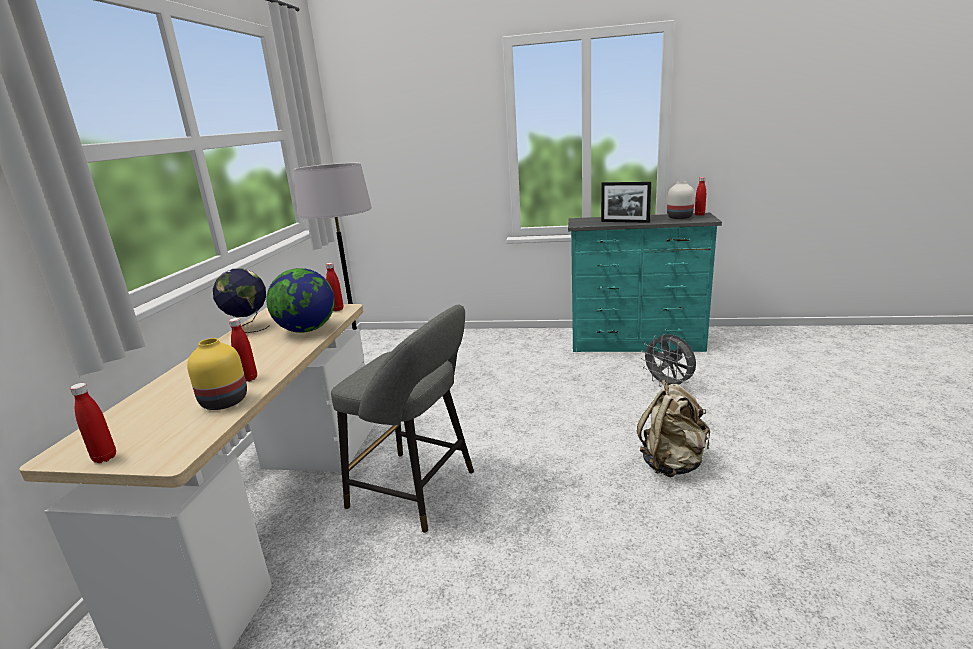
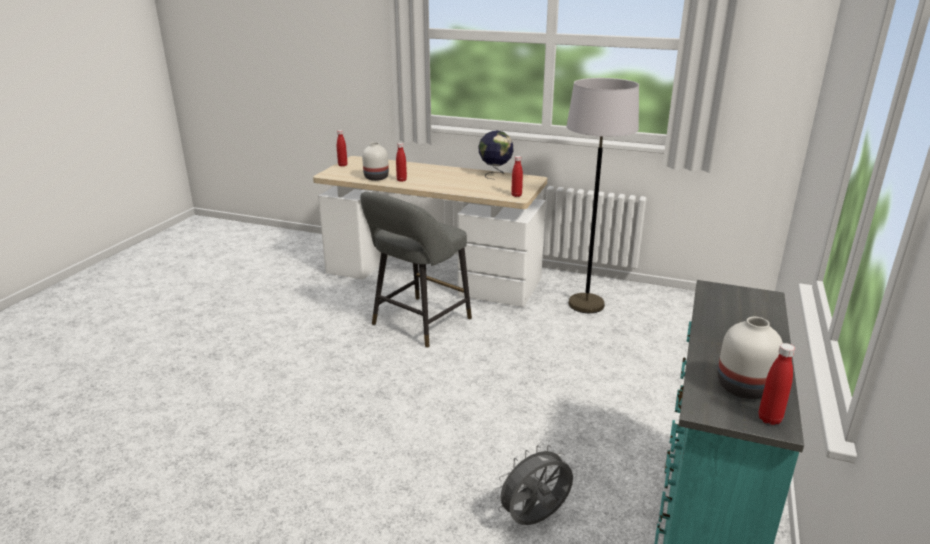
camera: 100 degrees right, 5 degrees up
(223, 402) = (375, 177): yellow vase -> white vase
(307, 330) = (474, 188): globe -> none
(625, 222) = (720, 327): picture frame -> none
(672, 463) = (370, 457): beige backpack -> none

